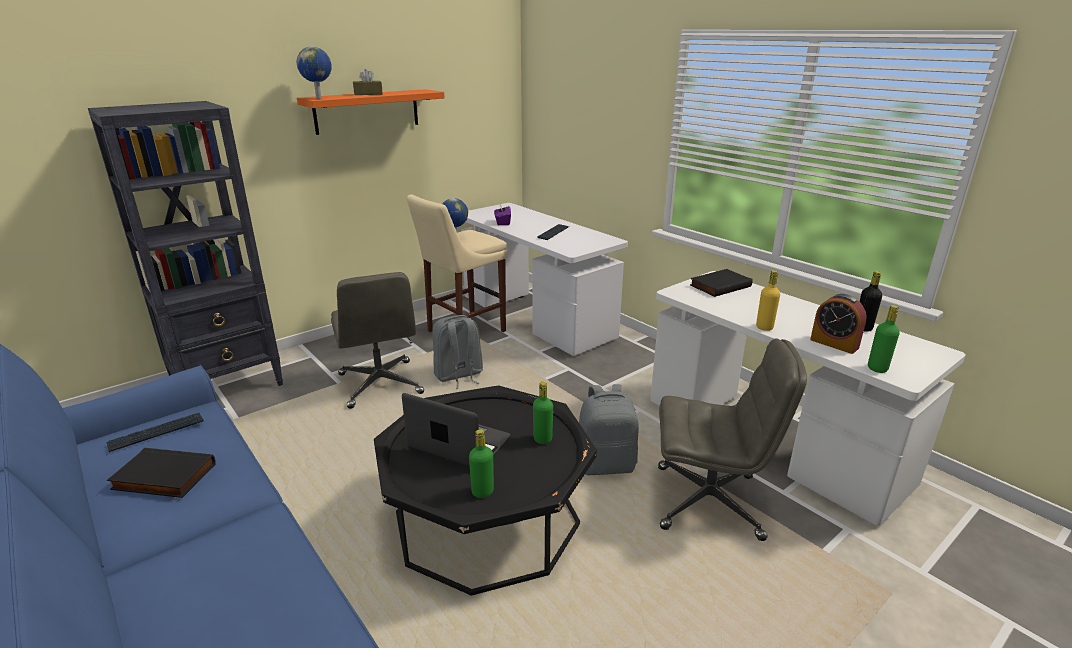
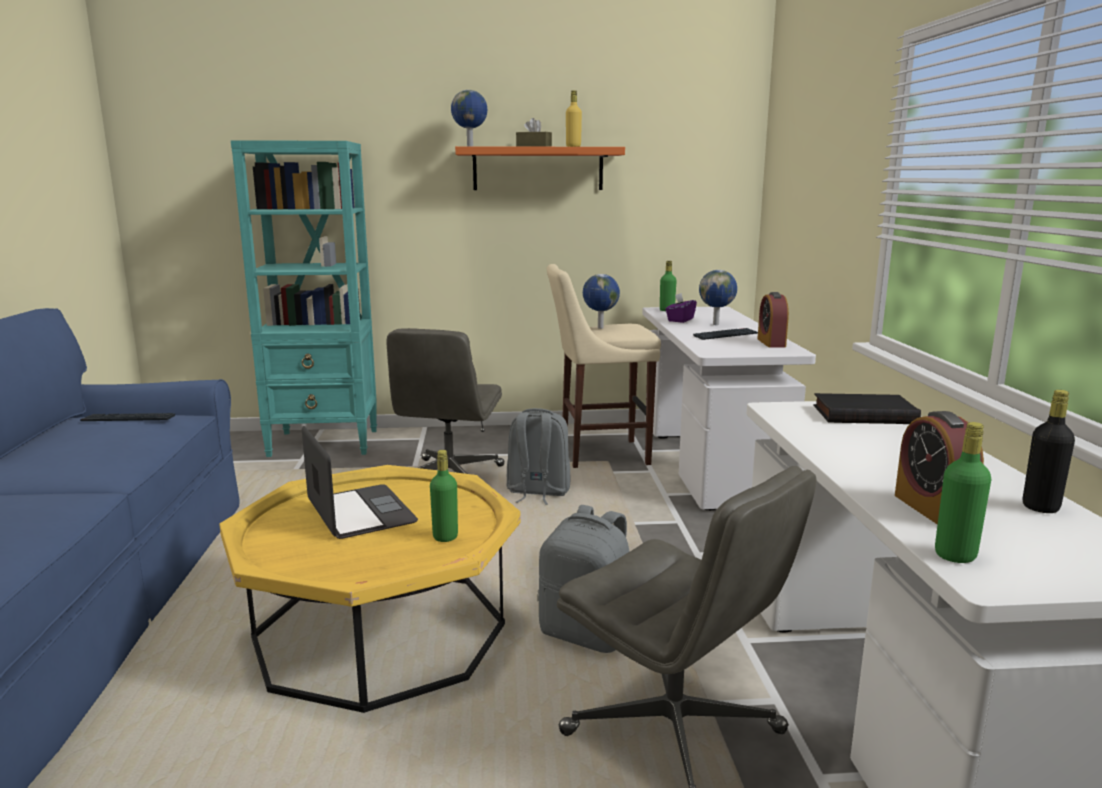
camera: 35 degrees right, 10 degrees down
(162, 478) = (77, 446): black book -> none
(229, 385) = (325, 443): black bookcase -> turquoise bookcase
(482, 492) = (308, 558): green bottle -> green bottle (667, 310)
(487, 519) = (380, 632): black coffee table -> yellow coffee table
(531, 223) = (716, 324): none -> globe
(589, 235) = (771, 343): none -> alarm clock
(764, 327) = (840, 465): yellow bottle -> yellow bottle (573, 146)

